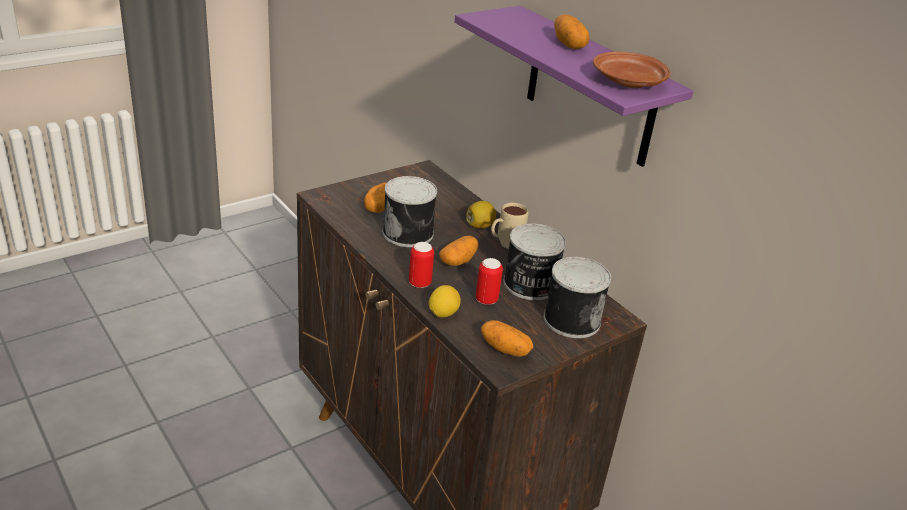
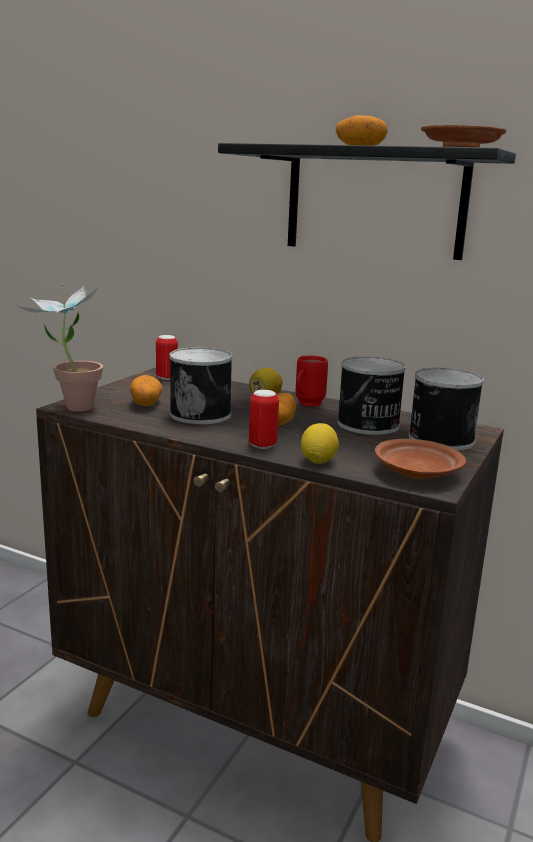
camera: 25 degrees left, 15 degrees down
(321, 196) = (70, 406): none -> potted plant
(486, 300) = (345, 442): can -> can (167, 378)
(505, 245) = (306, 405): beige mug -> red mug
(505, 349) = (416, 472): potato -> brown plate
(590, 87) = (375, 202): purple shelf -> black shelf

